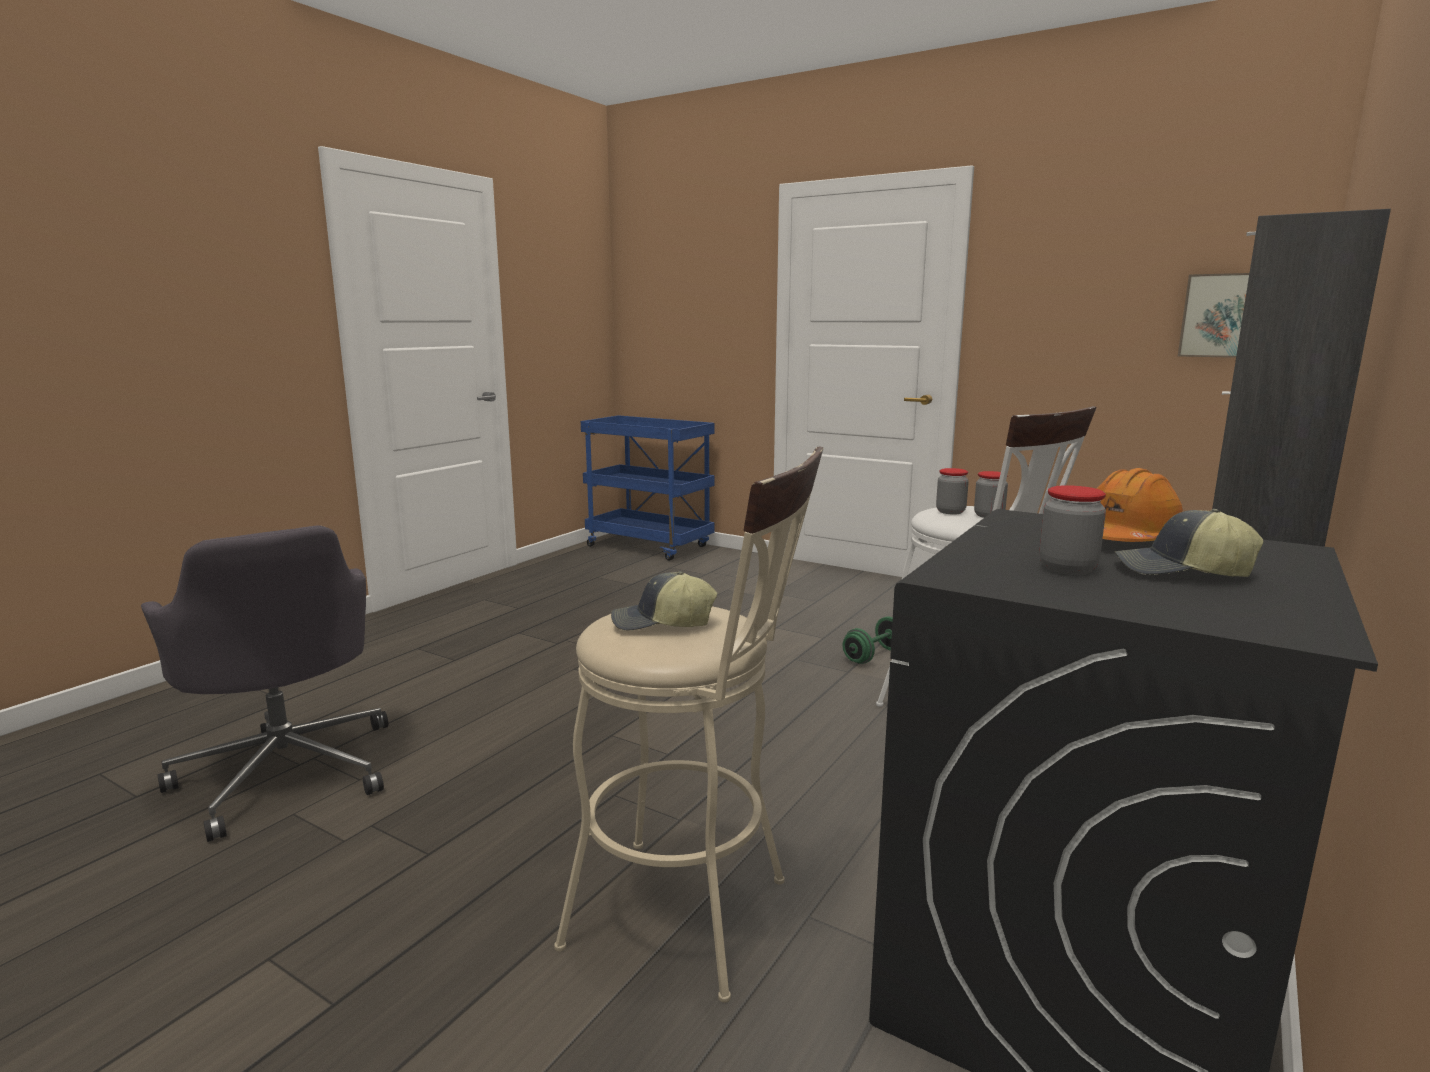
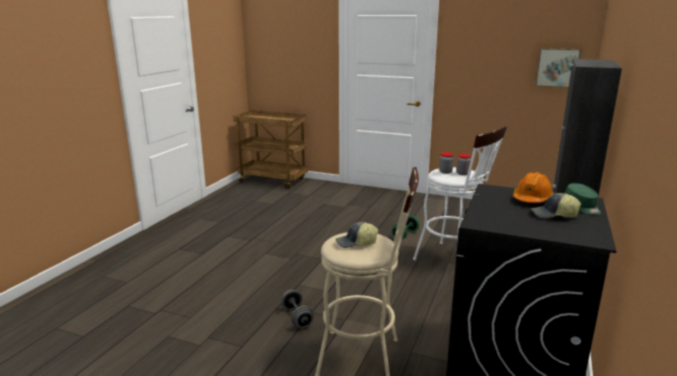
camera: 10 degrees left, 5 degrees up
(287, 771) = (152, 317): grey office chair -> none
(577, 803) = (297, 317): none -> grey dumbbell
(651, 546) = (274, 180): blue cart -> brown cart
(1067, 568) = (515, 216): jar -> none
(1269, 561) = (582, 207): none -> green cap

